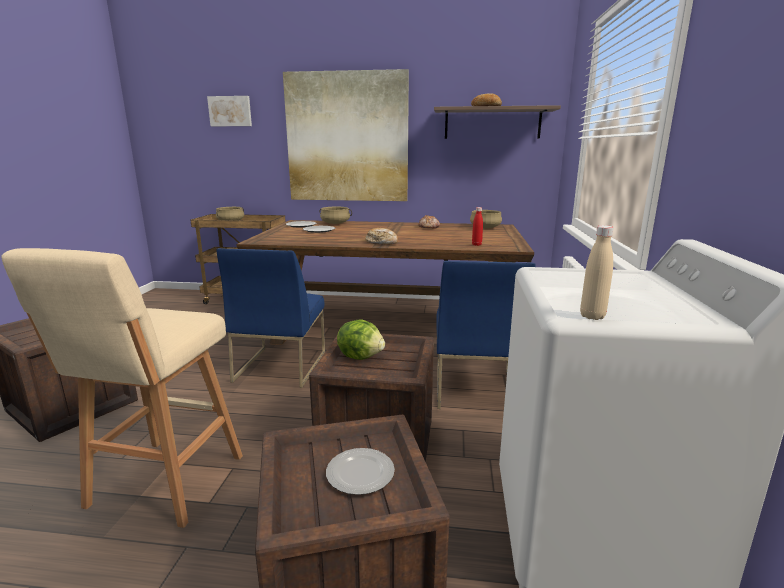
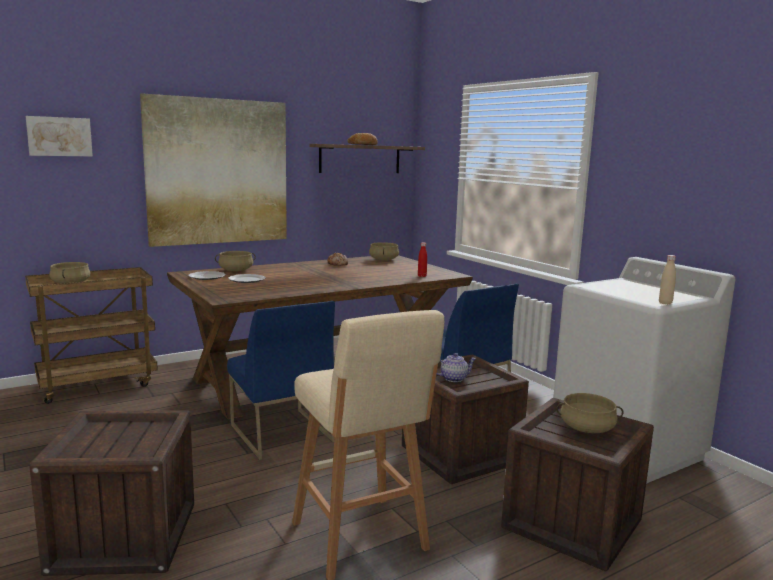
camera: 40 degrees left, 5 degrees down
(359, 474) = (587, 429): plate -> beige cooking pot
(361, 356) = (454, 378): lettuce -> teapot
(382, 242) = (346, 284): bread -> none

